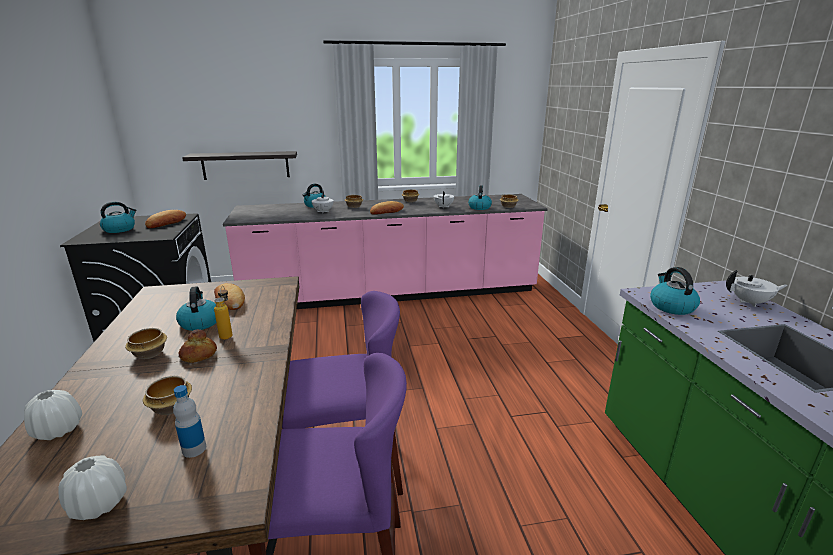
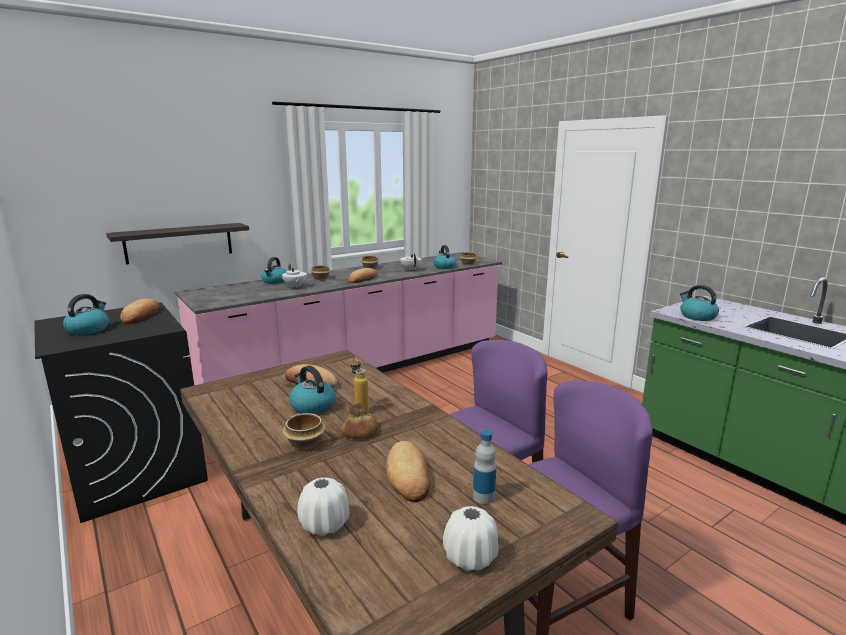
camera: 25 degrees left, 5 degrees down
(172, 407) = (408, 475): bowl -> bread
(750, 302) = (735, 306): white teapot -> none

